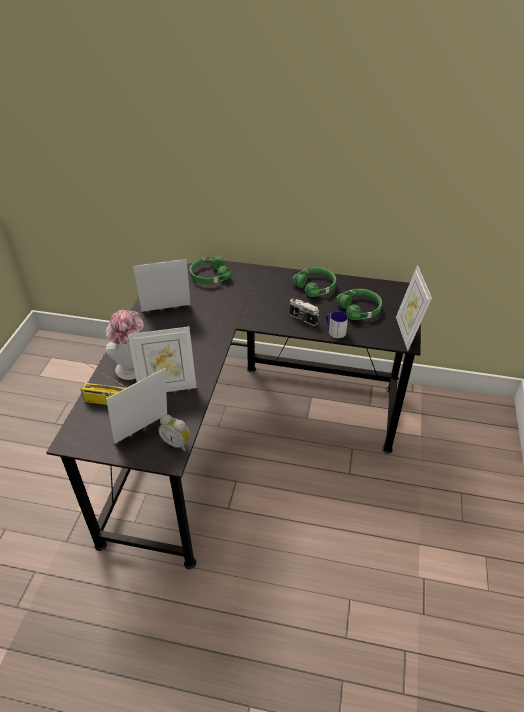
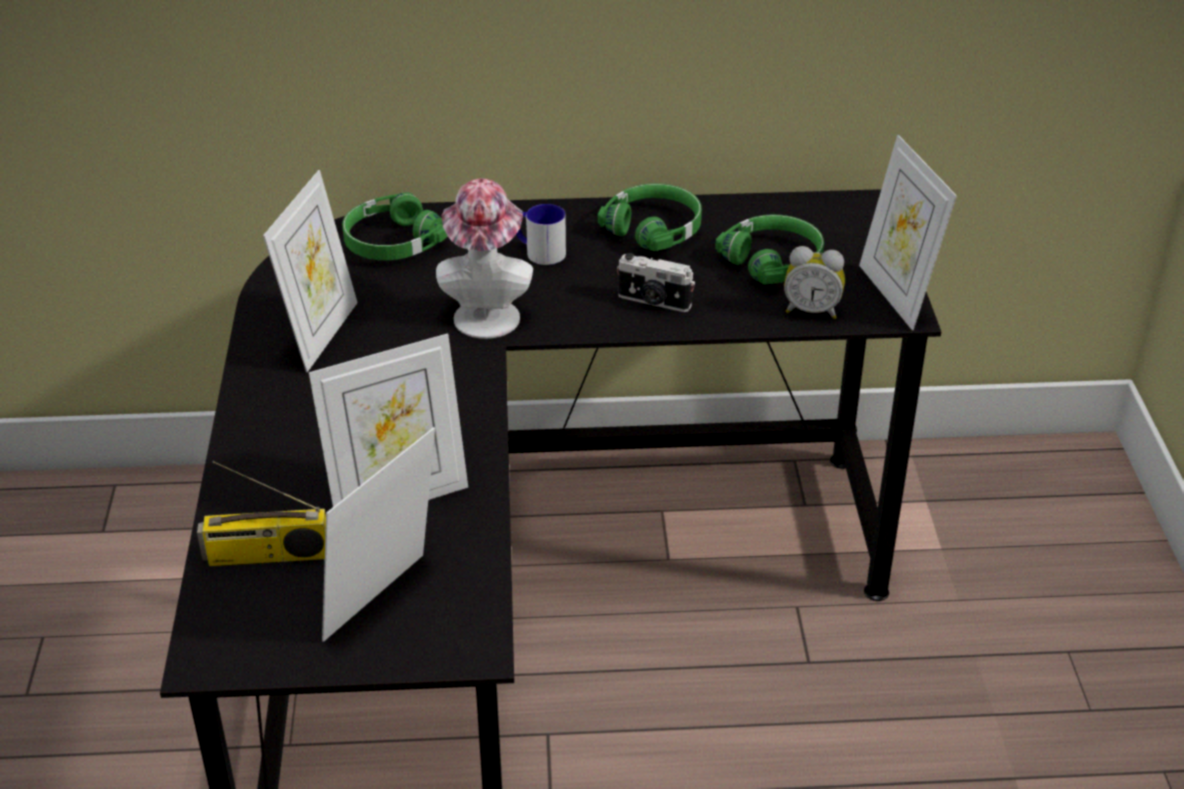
camera: 15 degrees left, 5 degrees down
(132, 366) = (290, 467): hat -> hat (486, 313)
(166, 311) = (320, 334): picture frame -> picture frame turned 135 degrees clockwise
(177, 443) = (474, 611): alarm clock -> alarm clock (811, 310)
(334, 331) = (736, 315): mug -> mug (539, 252)

